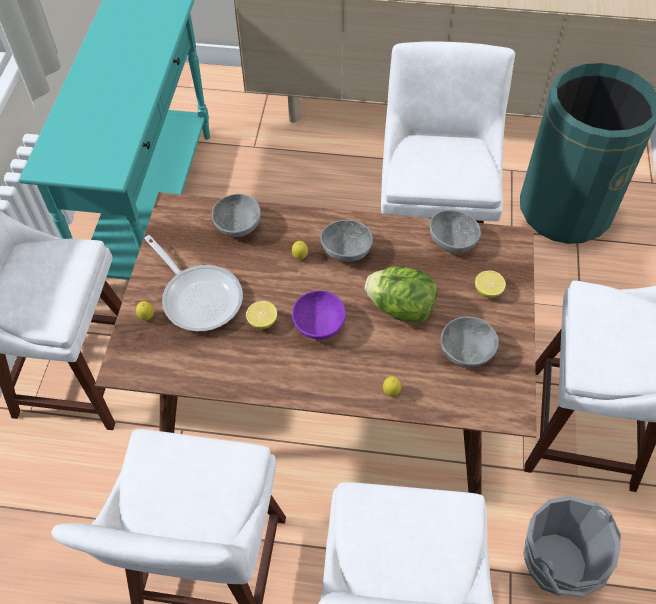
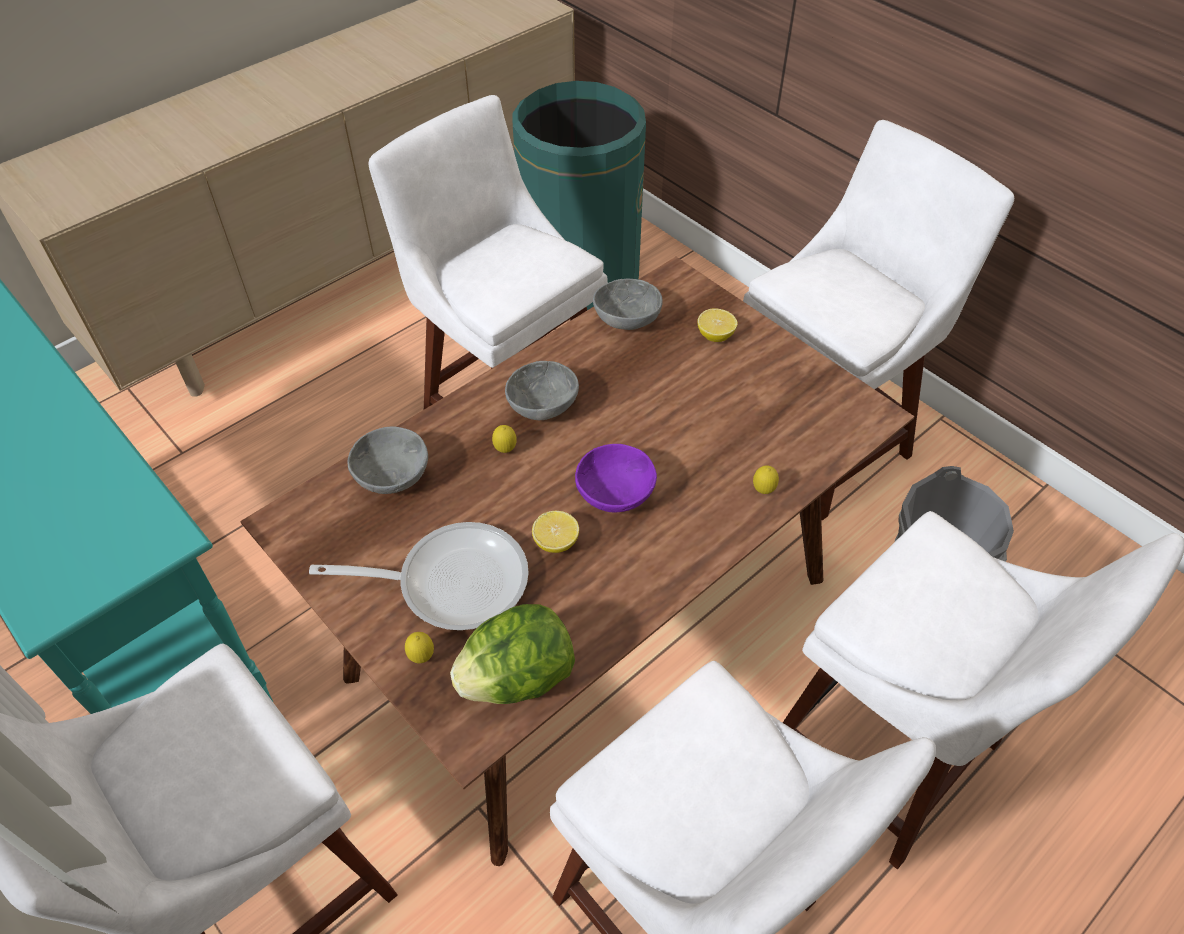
camera: 50 degrees left, 5 degrees down
(401, 308) = (666, 412): lettuce -> lettuce (518, 677)
(466, 352) = (772, 400): grey bowl -> none

